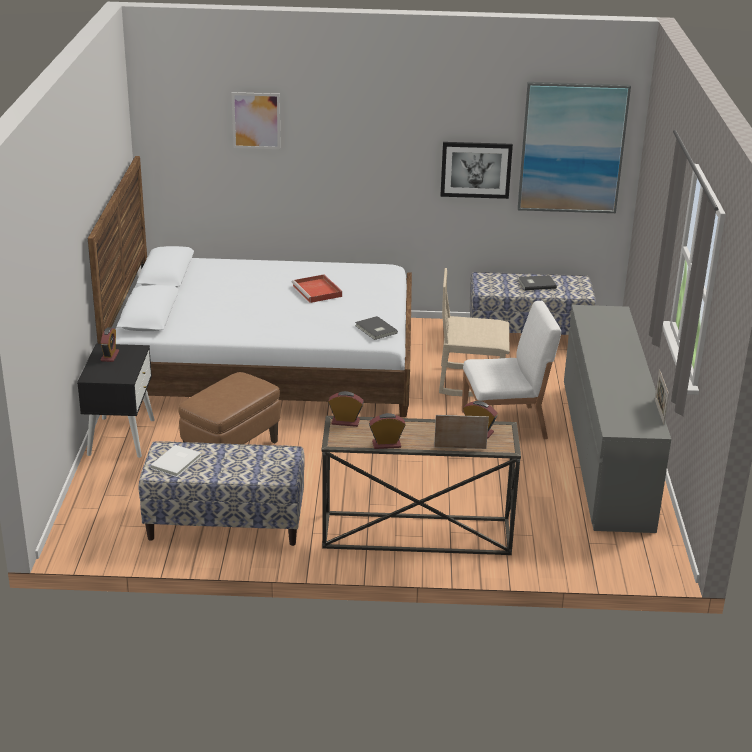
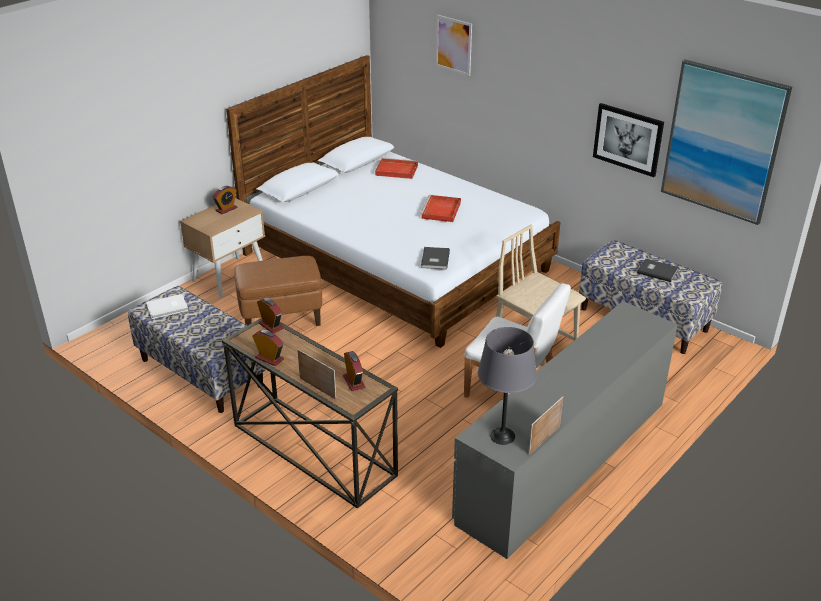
camera: 40 degrees right, 5 degrees up
(121, 436) = (229, 276): black nightstand -> beige nightstand
(220, 271) = (395, 170): none -> red tray
(630, 421) = (502, 436): none -> grey table lamp

